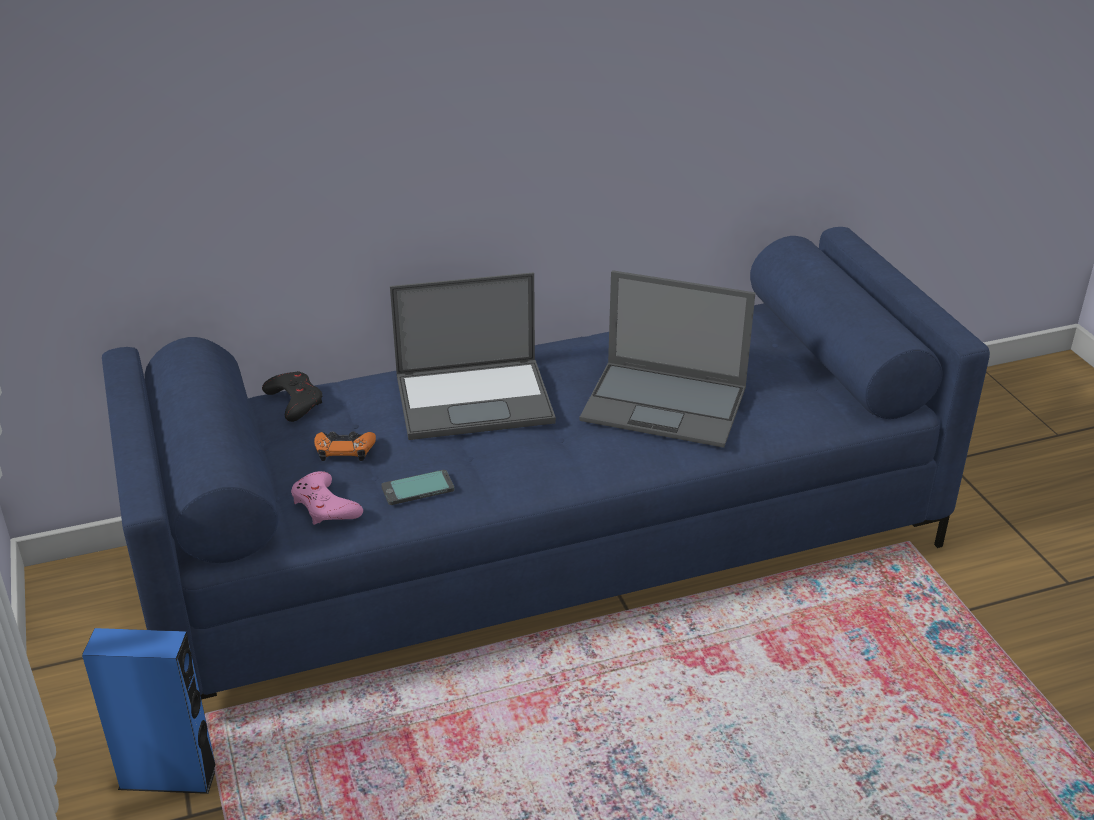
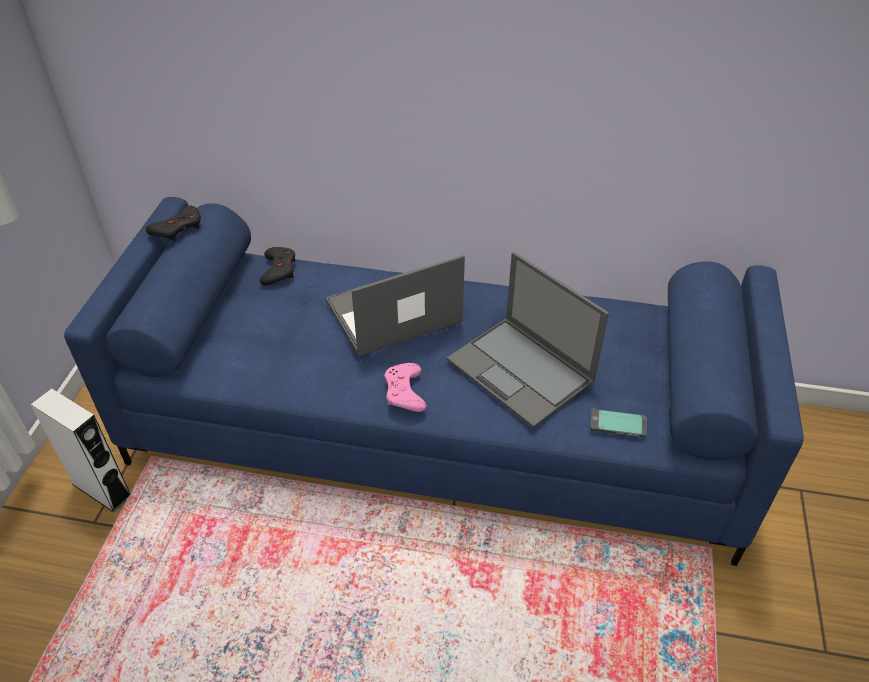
camera: 30 degrees right, 10 degrees up
(165, 374) = (178, 228): none -> black game controller
(168, 777) = (102, 489): blue speaker -> white speaker
(325, 506) = (229, 359): pink game controller -> pink game controller (405, 392)
(344, 450) = (276, 320): orange game controller -> none
(418, 489) = (295, 371): phone -> phone (618, 424)
(476, 398) = (392, 312): laptop -> laptop turned 135 degrees clockwise

